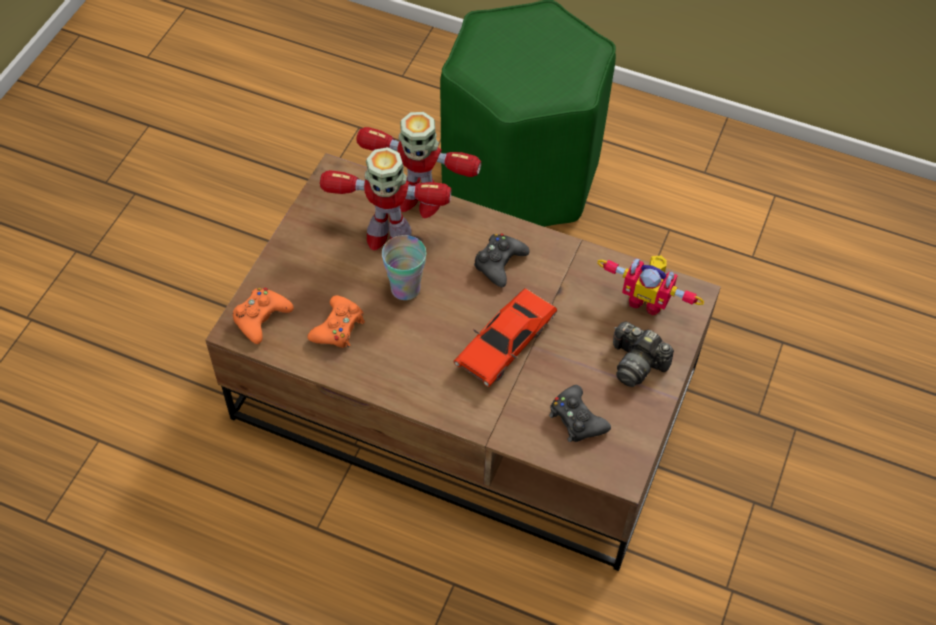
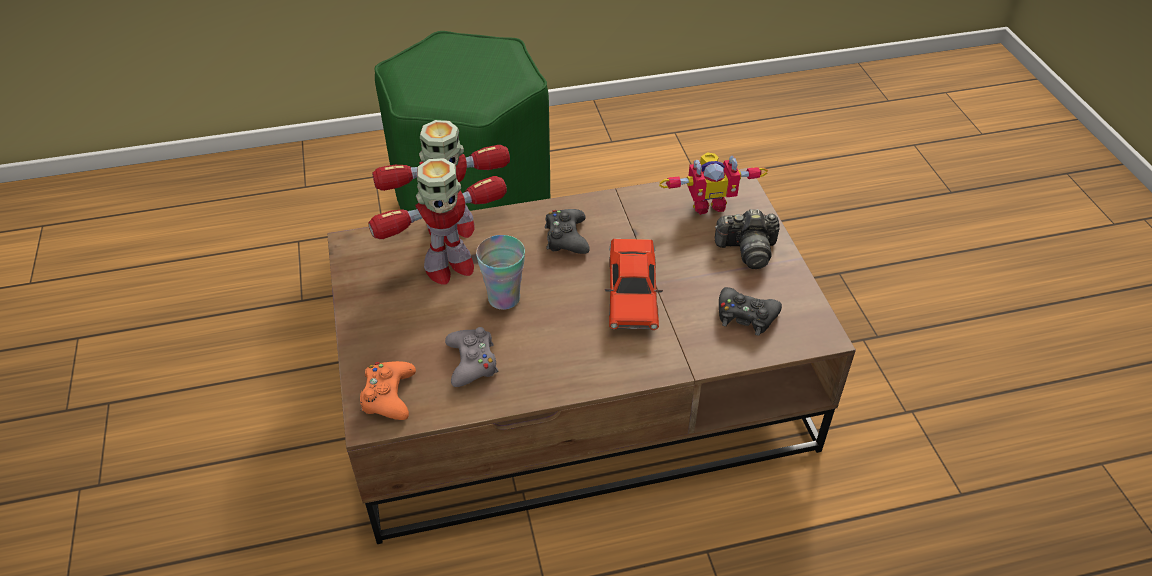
camera: 35 degrees left, 10 degrees down
(338, 328) = (472, 362): orange game controller -> grey game controller

